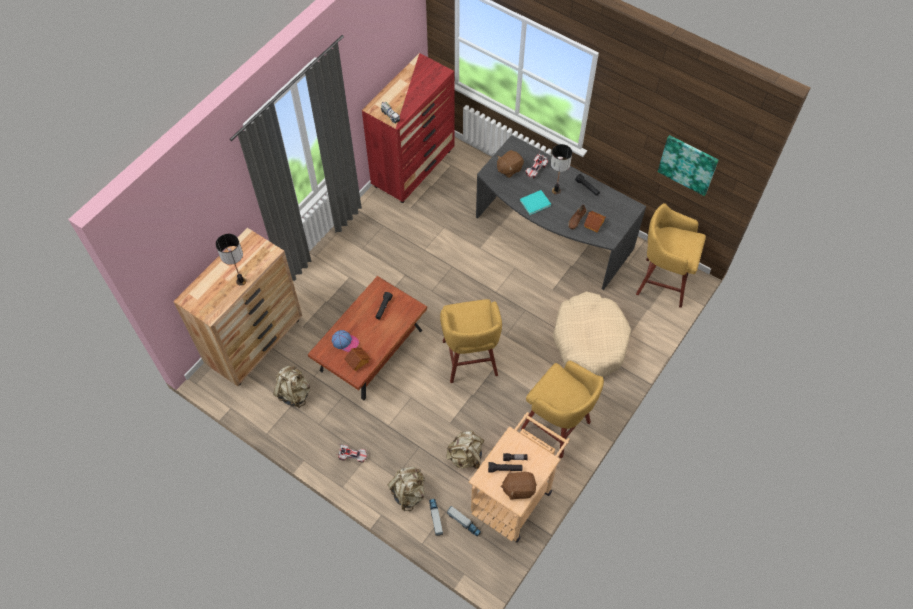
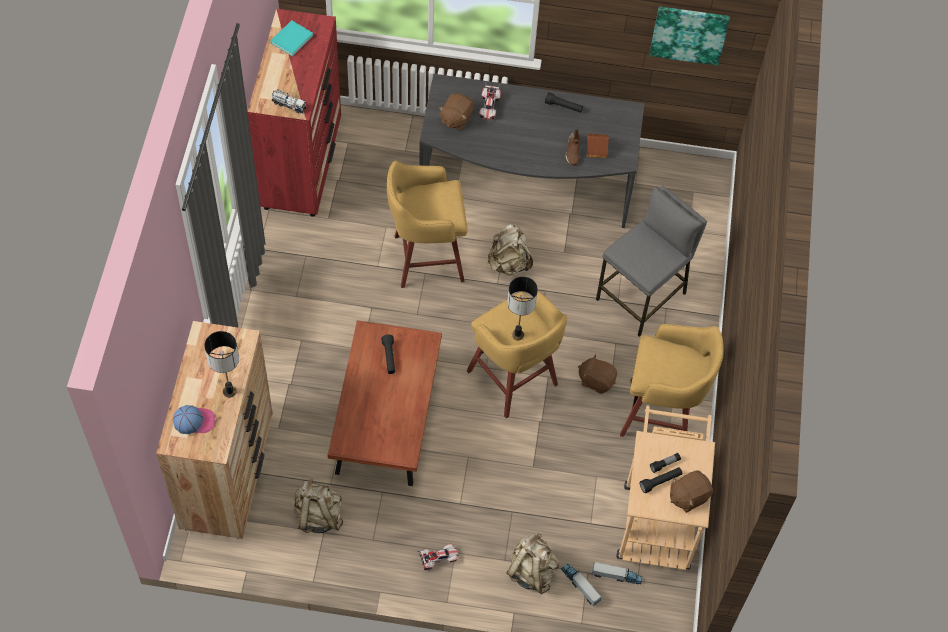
camera: 30 degrees left, 0 degrees up
(345, 342) = (367, 419): cap -> cap (194, 421)
(357, 361) = (396, 436): toy house -> none
(466, 456) = (574, 497): beige backpack -> beige backpack (508, 263)
(526, 384) = (596, 380): none -> brown plush toy
(536, 202) = (513, 149): turquoise book -> turquoise book (292, 38)
(556, 191) = (529, 125): table lamp -> table lamp (518, 335)
(589, 341) = (642, 297): beige dog bed -> grey stool
(661, 282) = (686, 190): yellow stool -> yellow stool (426, 258)

